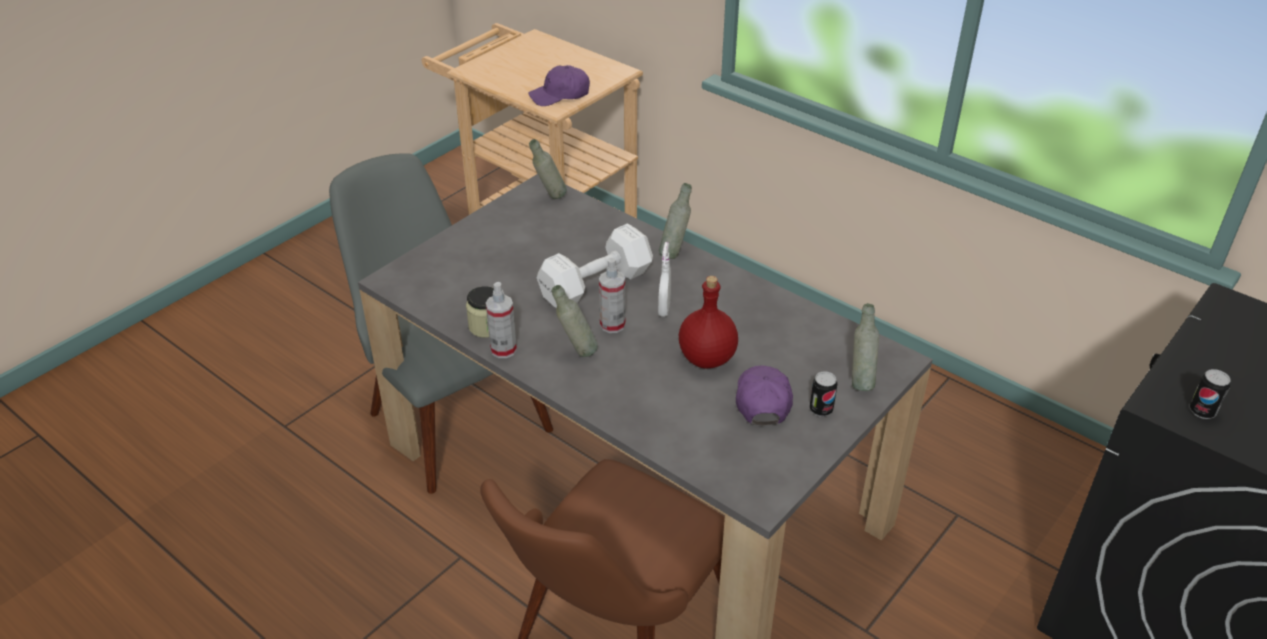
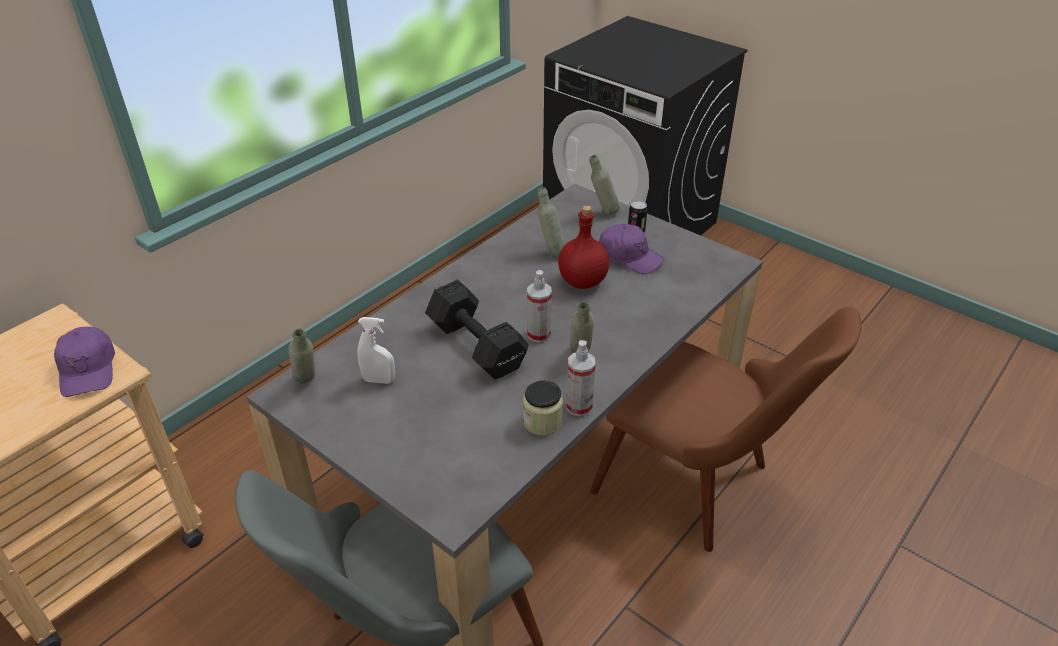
camera: 90 degrees left, 0 degrees up
(598, 284) = (475, 344): white dumbbell -> black dumbbell
(664, 309) = (515, 303): white spray bottle -> white spray bottle (379, 380)
(674, 253) = (429, 296): grey bottle -> grey bottle (550, 252)
(762, 400) = (629, 256): purple cap -> purple cap turned 150 degrees counterclockwise
(1202, 411) = (667, 77): can -> none

